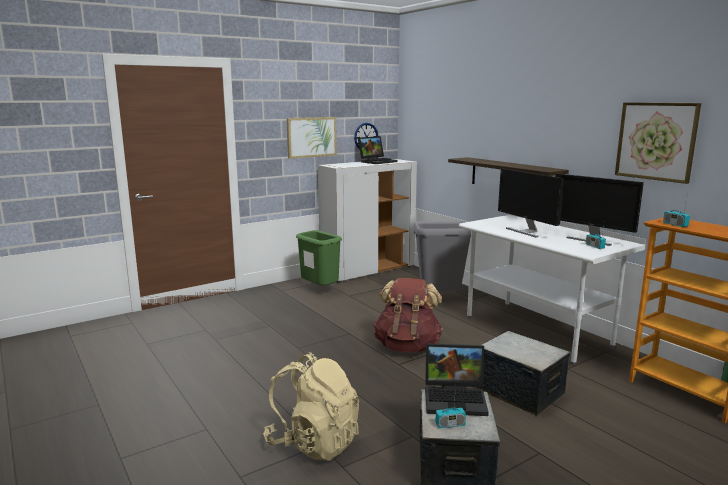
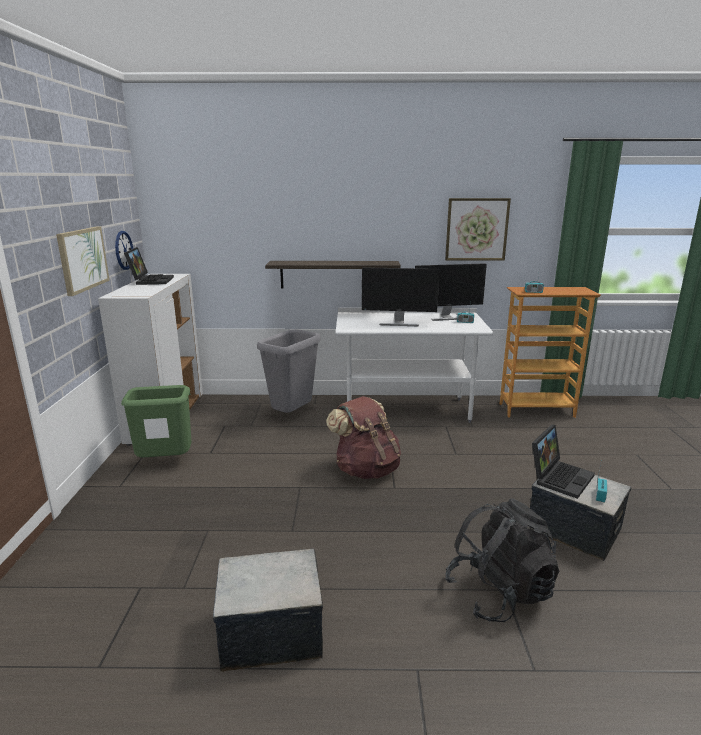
camera: 55 degrees left, 5 degrees up
(314, 442) = (499, 592): beige backpack -> black backpack
(520, 391) = (490, 457): storage box -> storage box (271, 632)

